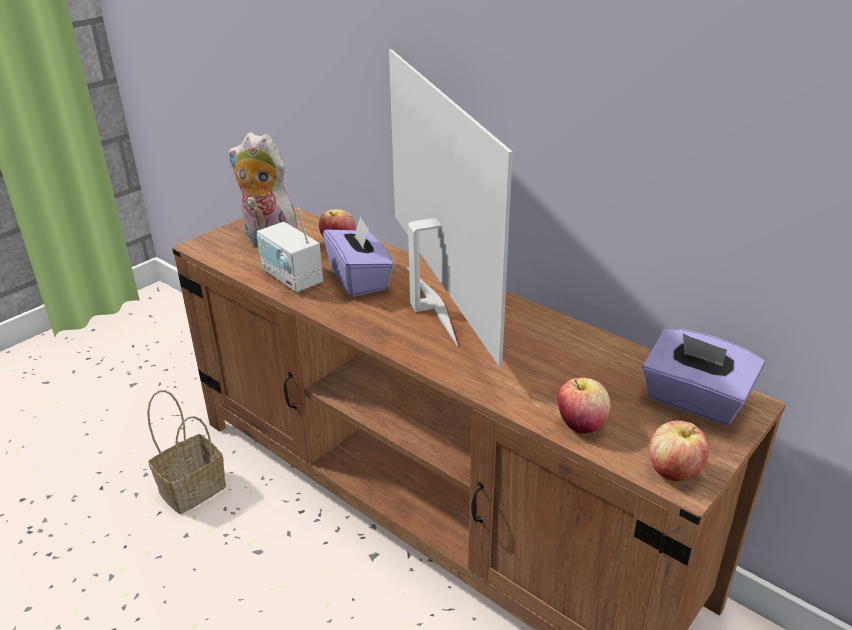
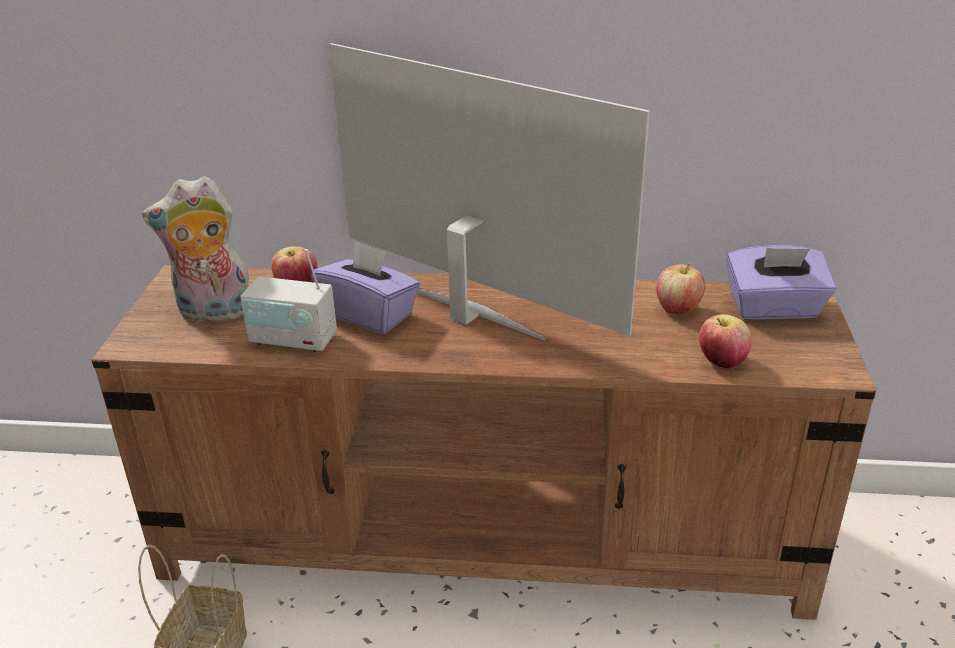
camera: 35 degrees left, 0 degrees up
(673, 472) = (824, 367): apple -> apple (678, 309)

